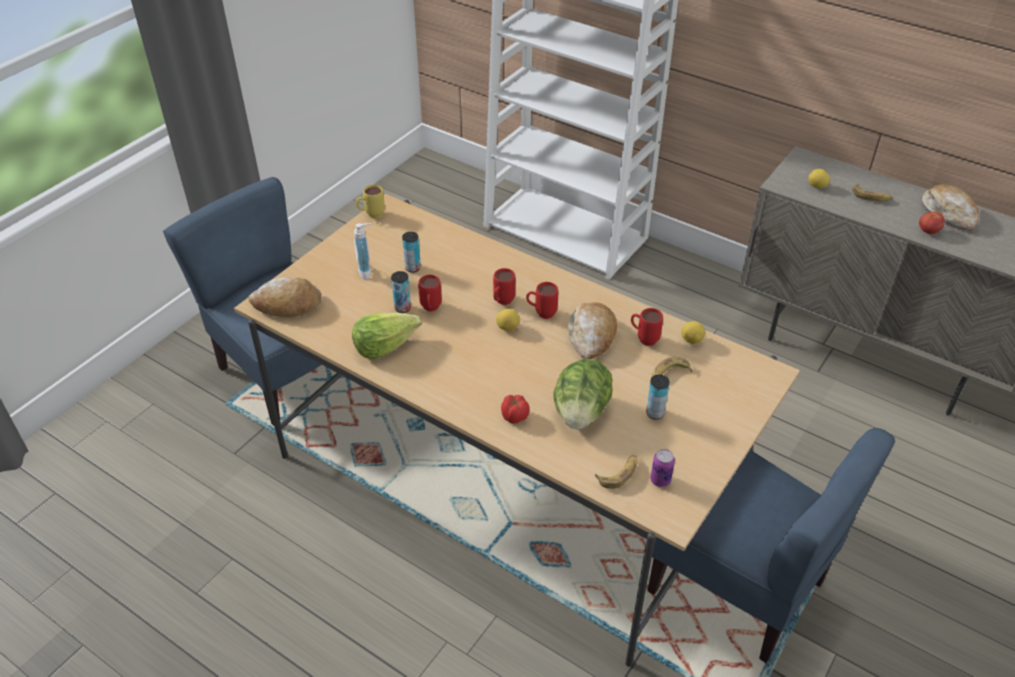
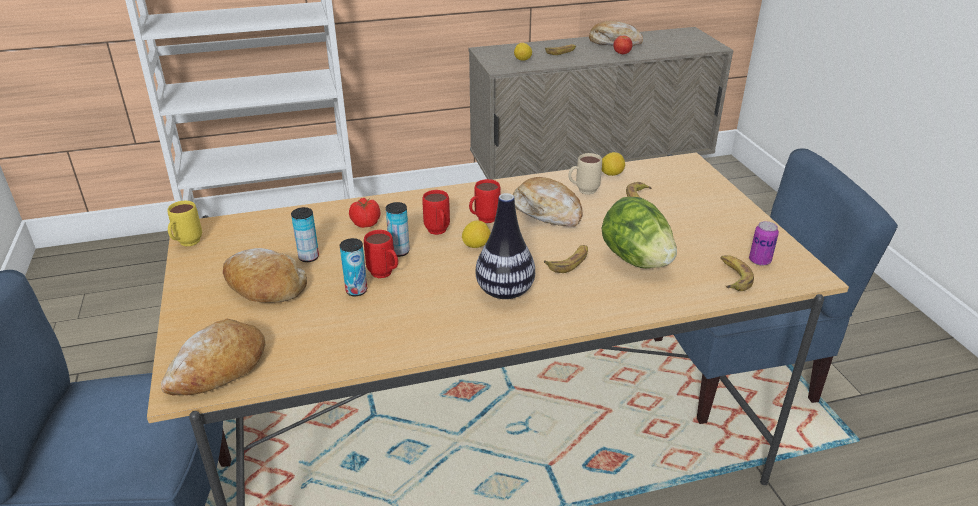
camera: 50 degrees left, 10 degrees down
(367, 271) = (265, 286): soap dispenser -> bread
(384, 345) = (393, 328): lettuce -> none
(471, 370) = (505, 291): none -> vase
(514, 416) = (598, 296): tomato -> tomato (365, 223)
(539, 381) = (569, 262): none -> banana
(643, 339) = (582, 191): red mug -> beige mug
(655, 413) = (677, 227): can -> can (399, 251)

